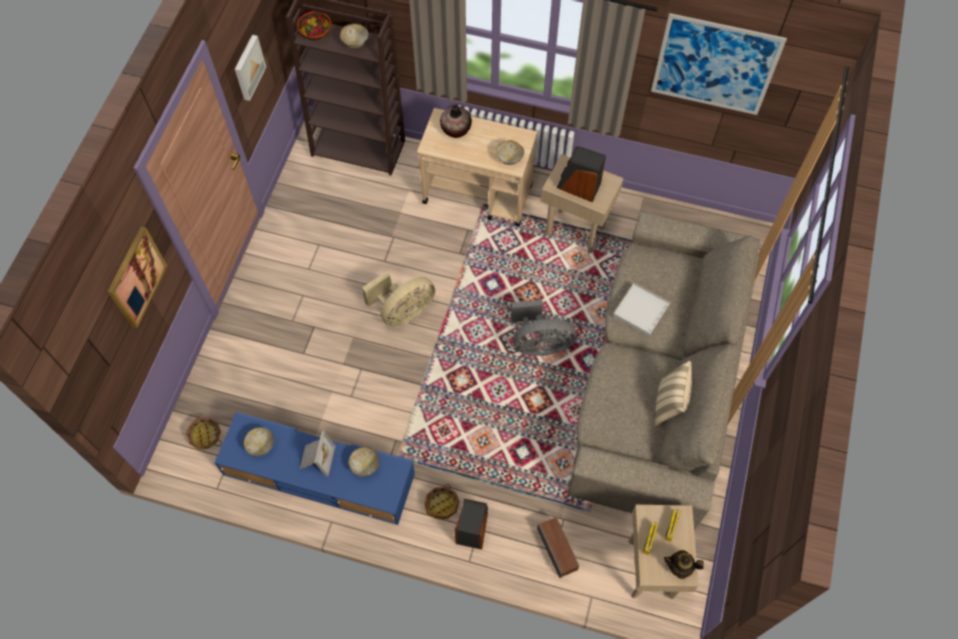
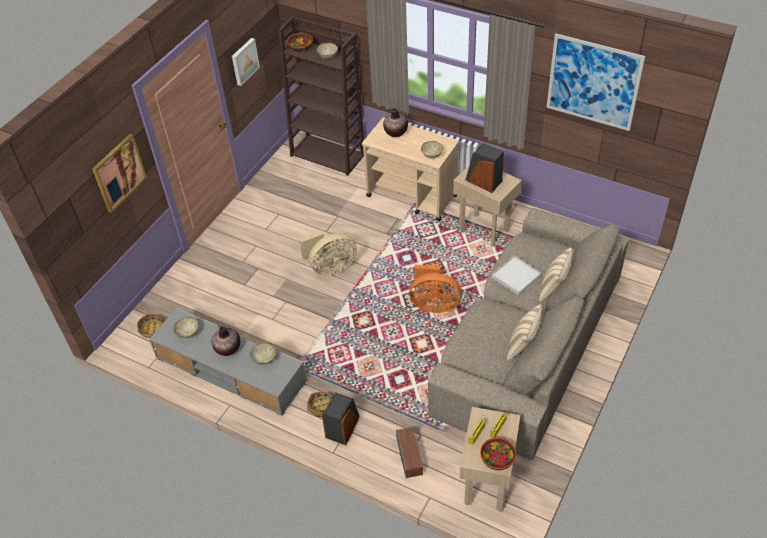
camera: 15 degrees right, 15 degrees down
(316, 458) = (227, 348): picture frame -> vase
(319, 474) = (230, 370): blue tv stand -> grey tv stand
(539, 344) = (434, 304): grey fan -> orange fan
(680, 568) = (497, 459): teapot -> bowl
(687, 320) = (554, 289): none -> beige pillow

